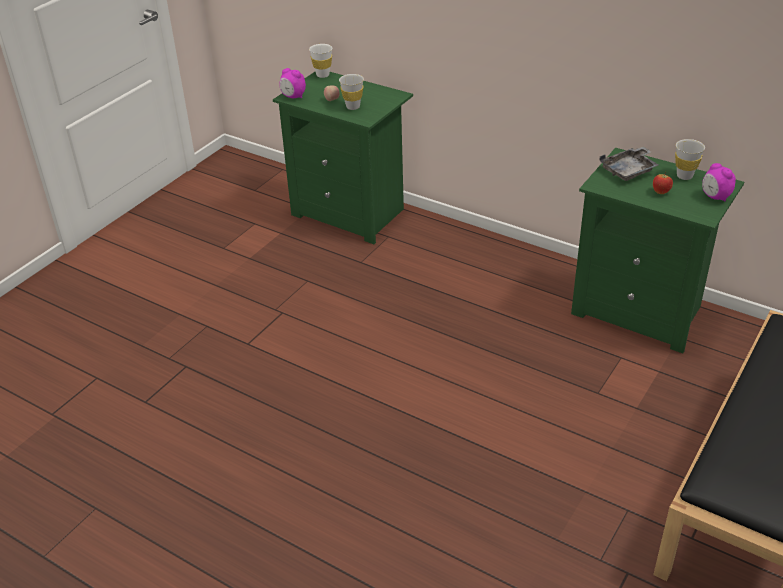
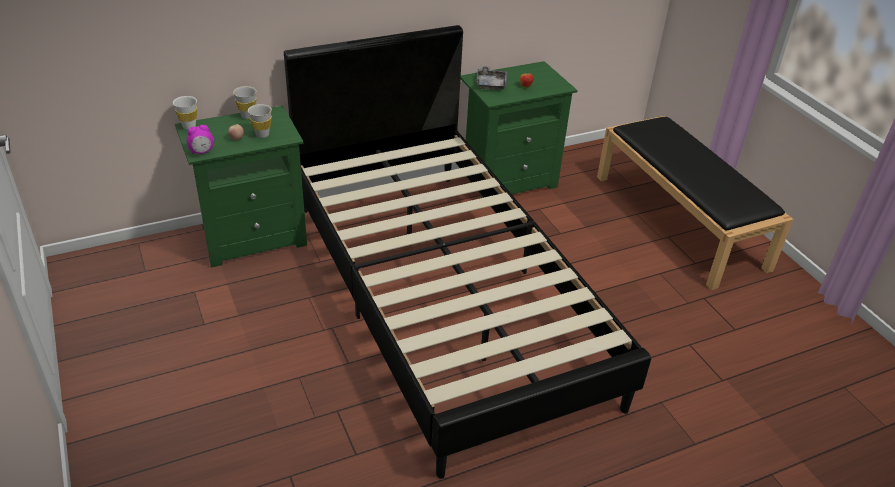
camera: 60 degrees left, 0 degrees up
(394, 357) = (444, 296): none -> black bed
(684, 176) = (518, 72): white cup -> white cup (247, 116)
(715, 197) = (549, 75): alarm clock -> none

